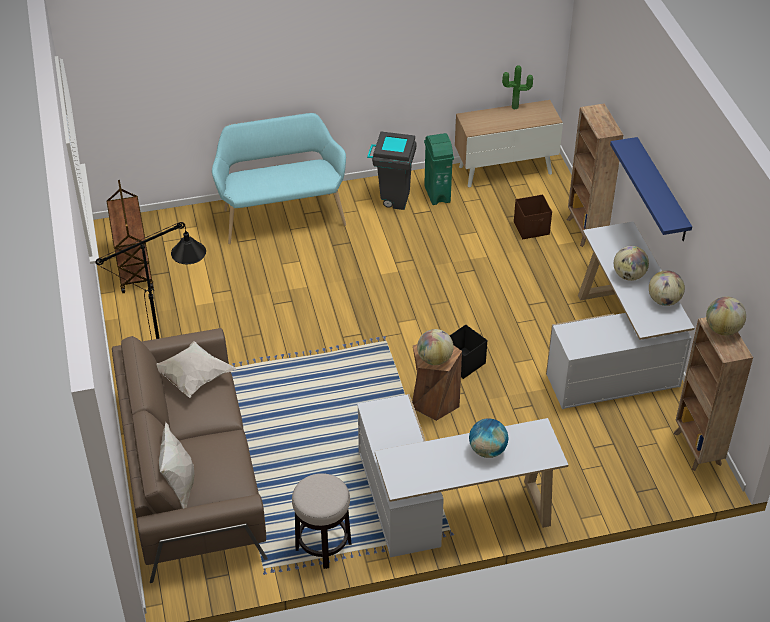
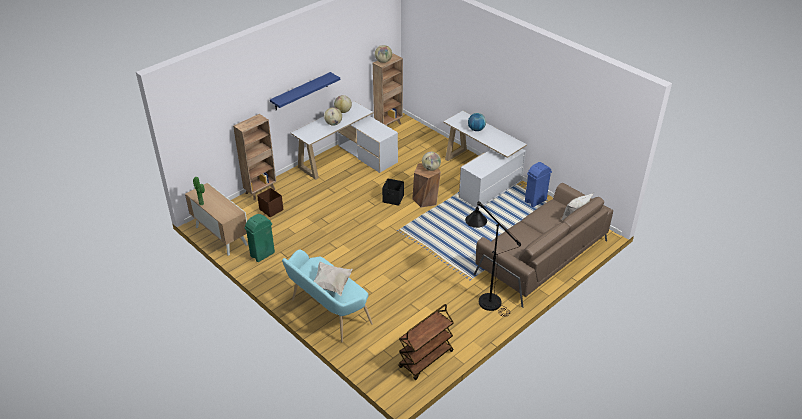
camera: 120 degrees left, 5 degrees down
(192, 378) = (512, 244): white pillow -> white pillow (331, 285)
(323, 545) = (535, 201): stool -> blue trash can
(392, 199) = (279, 271): grey trash can -> none

